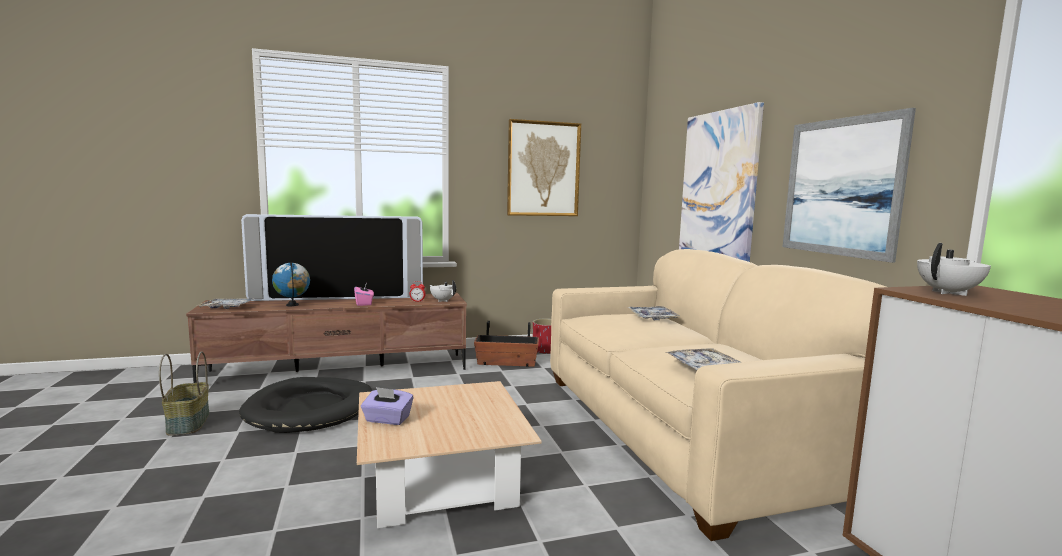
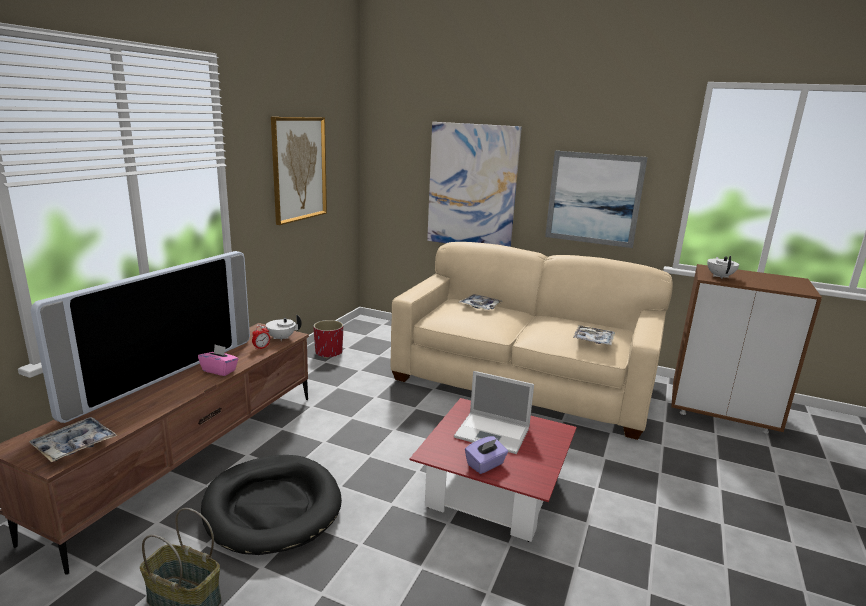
camera: 50 degrees left, 10 degrees up
(292, 305) = (148, 405): globe -> none
(441, 481) = (493, 491): beige coffee table -> red coffee table
(454, 408) = (493, 433): none -> laptop
(506, 362) = (324, 377): planter -> none

